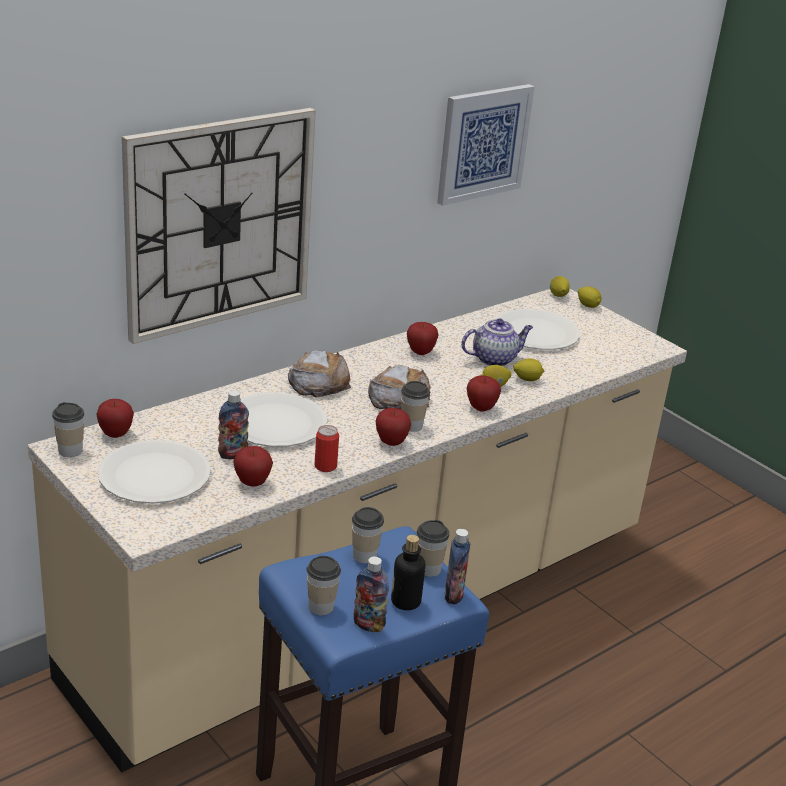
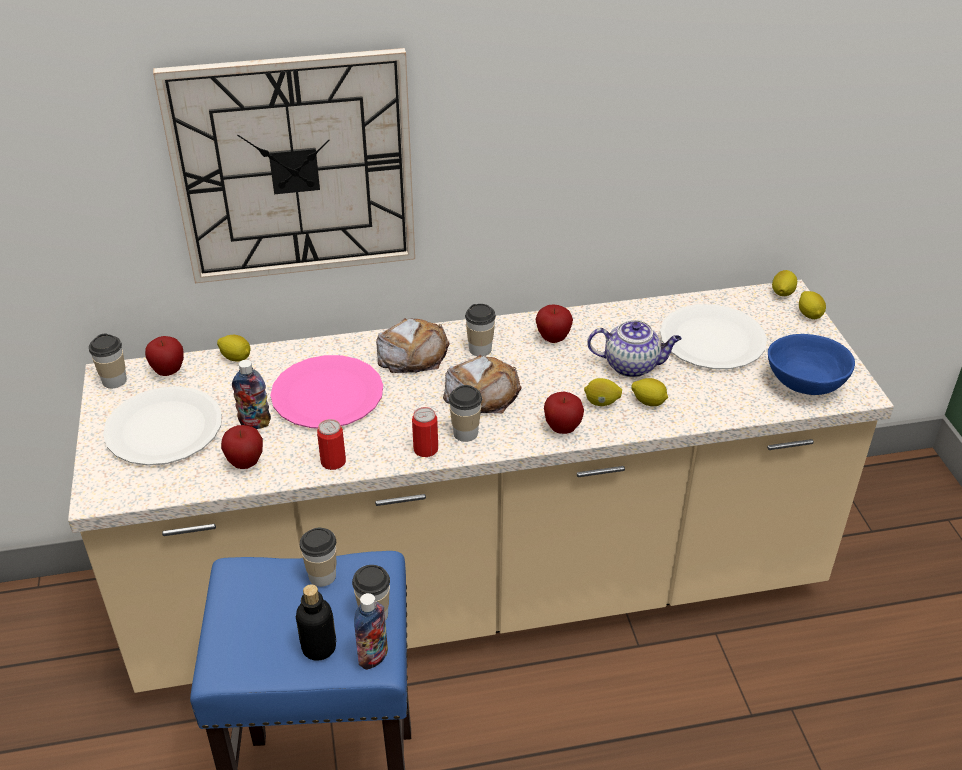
camera: 30 degrees right, 10 degrees up
(169, 413) = (236, 358): none -> lemon
(276, 422) = (327, 394): white plate -> pink plate
(321, 606) = (230, 625): cup -> cup (480, 349)
(368, 625) = (257, 664): bottle -> none
(391, 442) = (426, 449): apple -> can
(483, 143) = (672, 102): picture -> none
(622, 348) = (806, 384): none -> blue bowl

